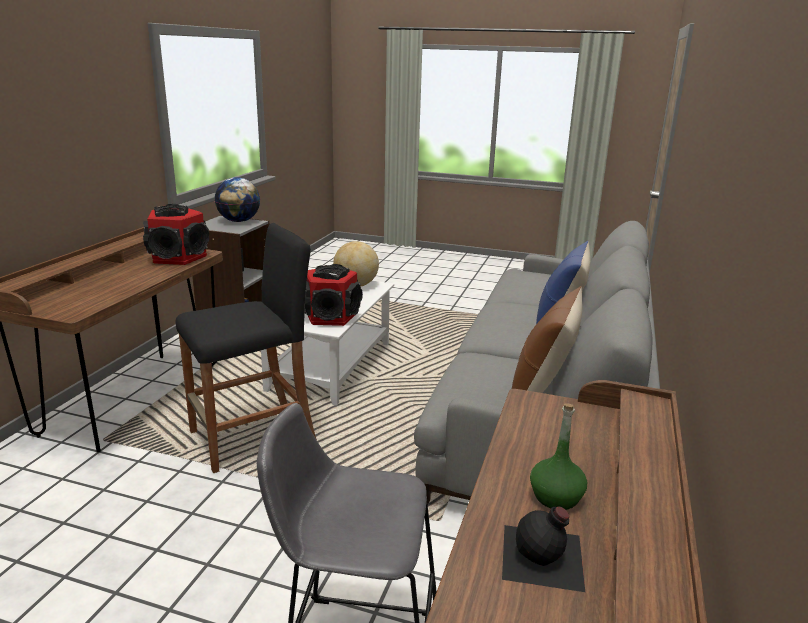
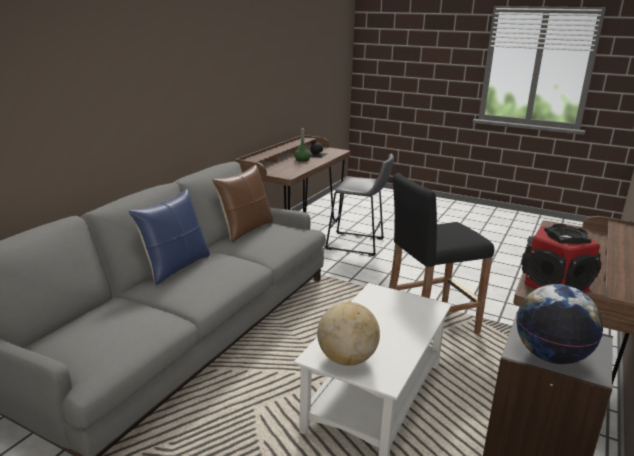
camera: 170 degrees left, 0 degrees up
(330, 316) = (377, 305): speaker -> none

